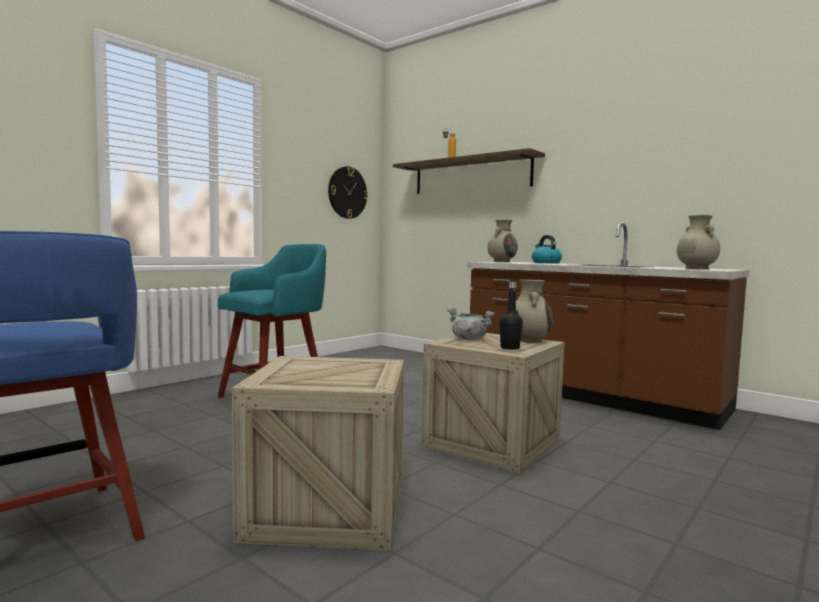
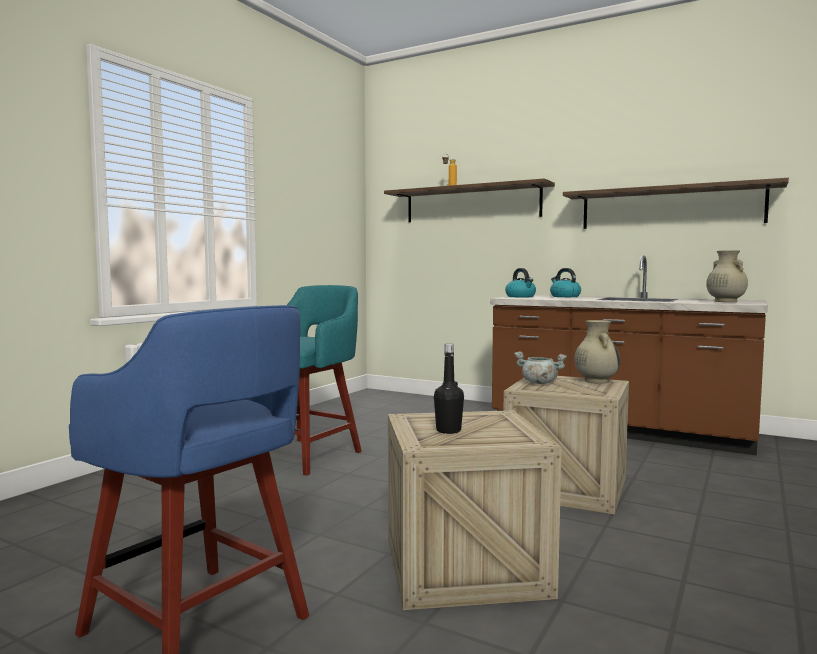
camera: 10 degrees left, 0 degrees up
(347, 192) = (334, 222): wall clock -> none
(502, 262) = (521, 297): beige vase -> kettle
(510, 348) = (591, 390): black bottle -> black bottle (448, 430)
(653, 175) = (670, 207): none -> shelf

